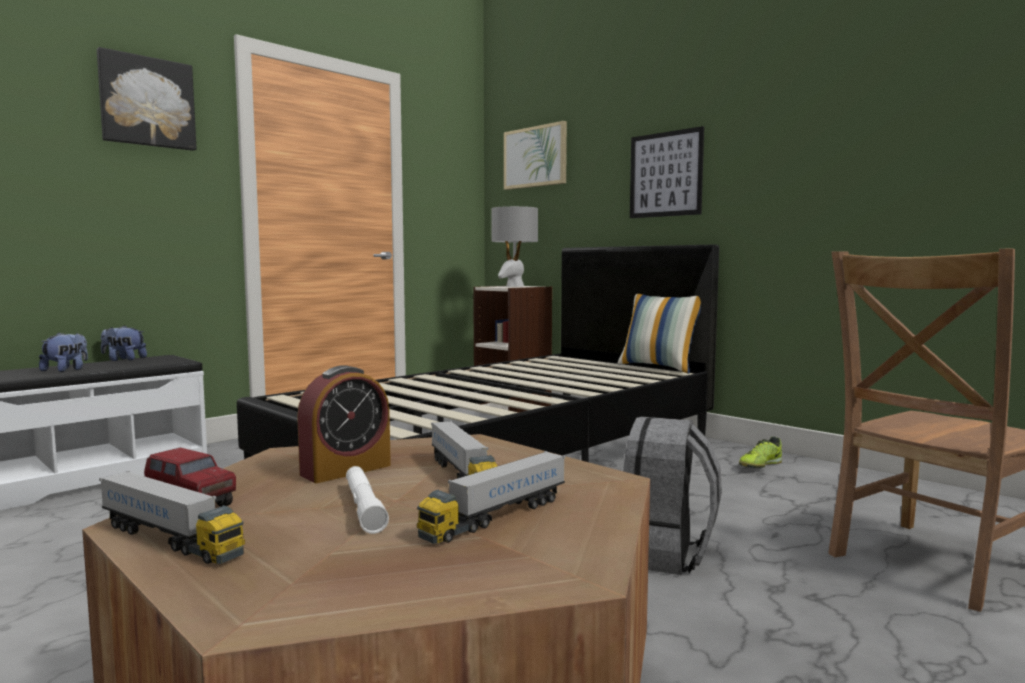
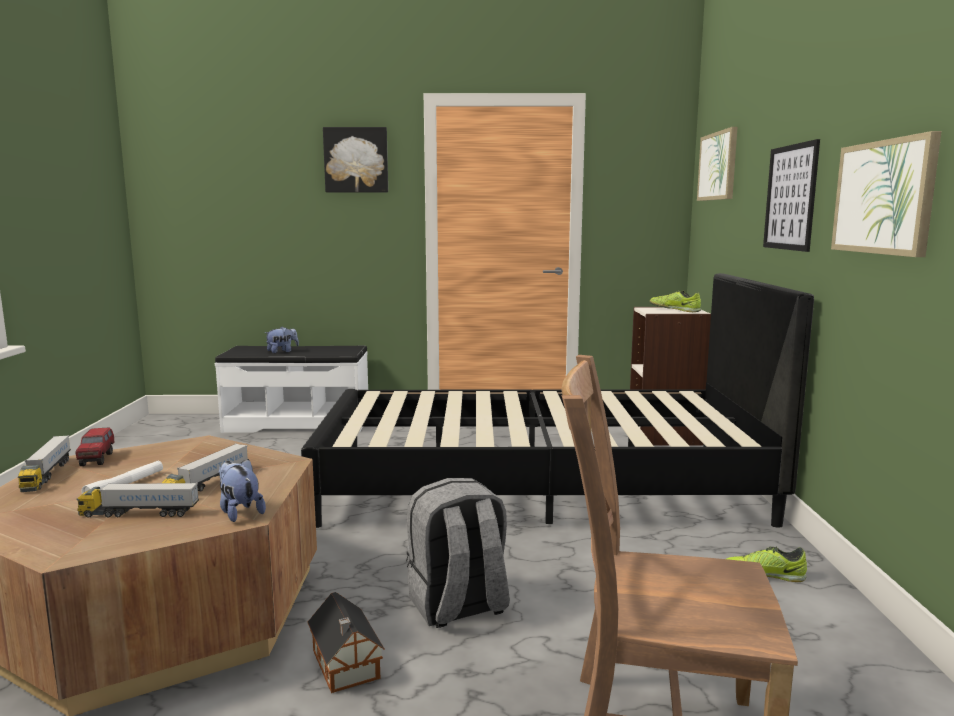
camera: 45 degrees right, 5 degrees up
(123, 360) = (329, 346): plush toy -> plush toy (239, 512)
(346, 470) = (186, 461): alarm clock -> none
(514, 286) = (674, 309): grey table lamp -> shoe
(659, 367) = (748, 429): pillow -> none
(703, 633) = (345, 666): none -> toy house
(798, 164) = (884, 197): none -> picture

